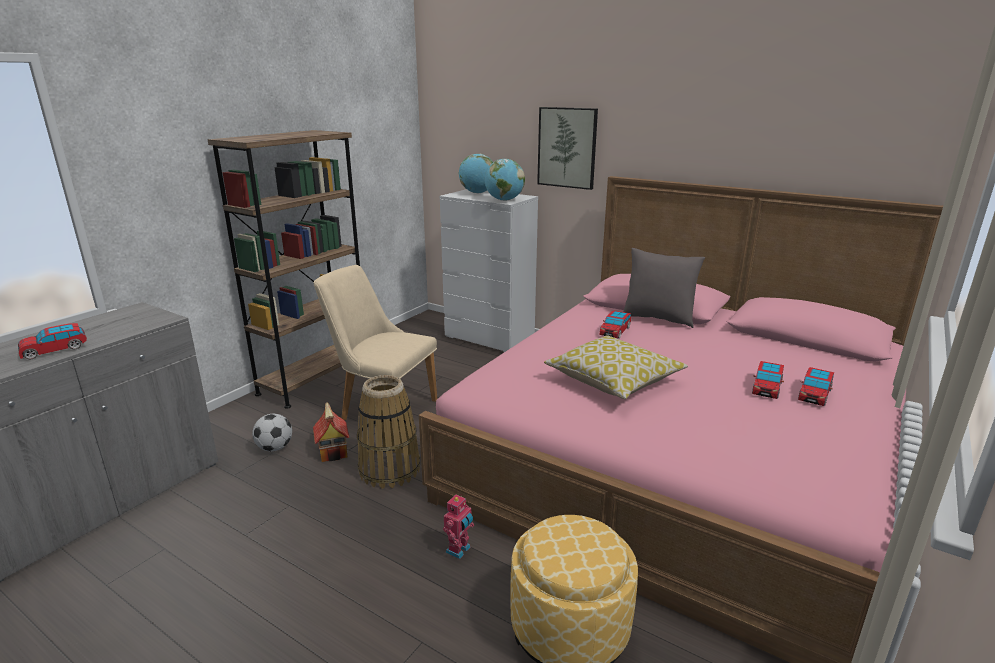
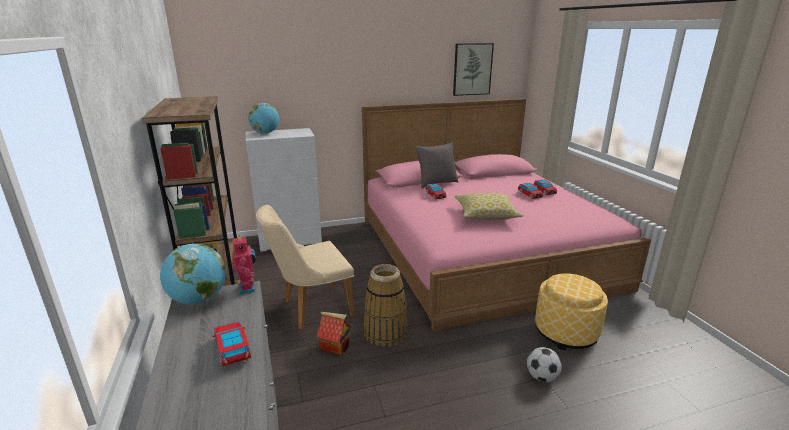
camera: 50 degrees left, 0 degrees up
(55, 350) = (233, 350): toy car -> toy car turned 150 degrees clockwise
(275, 448) = (293, 370): football -> football (542, 377)
(459, 550) = (485, 338): toy robot -> toy robot (248, 288)
(504, 200) = (301, 134): globe -> globe (198, 300)
(567, 147) = (326, 91): picture -> picture (472, 69)

